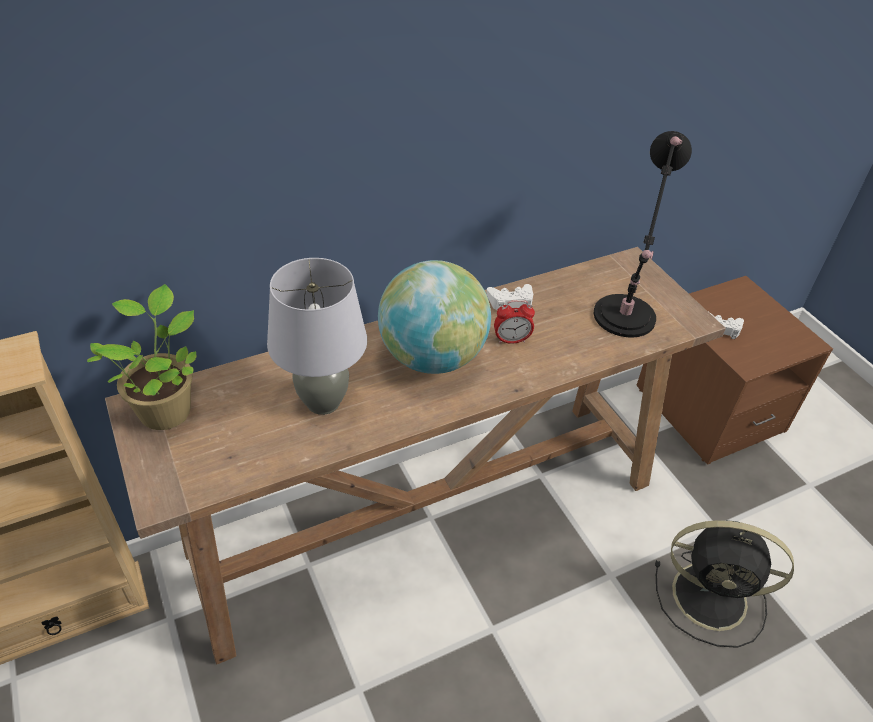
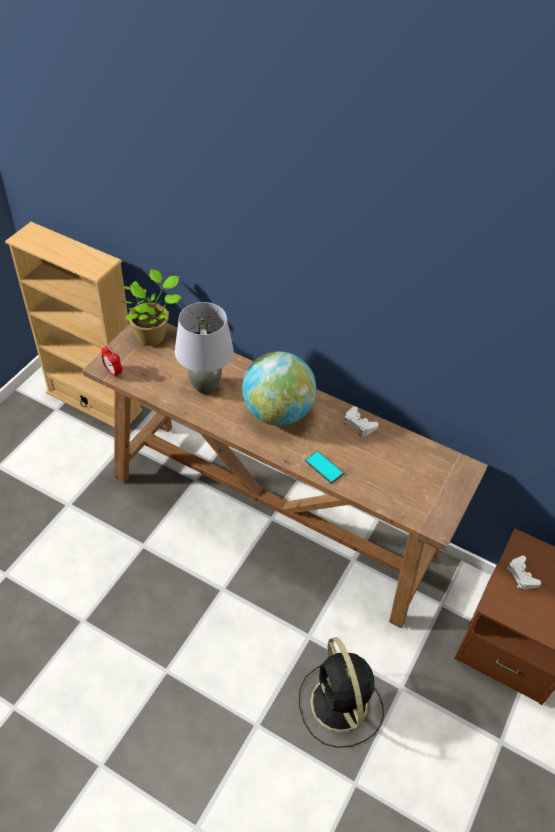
camera: 55 degrees right, 5 degrees up
(511, 340) = (325, 440): alarm clock -> alarm clock (113, 372)
(552, 362) = (324, 467): none -> phone
(623, 320) = (398, 486): black table lamp -> none

